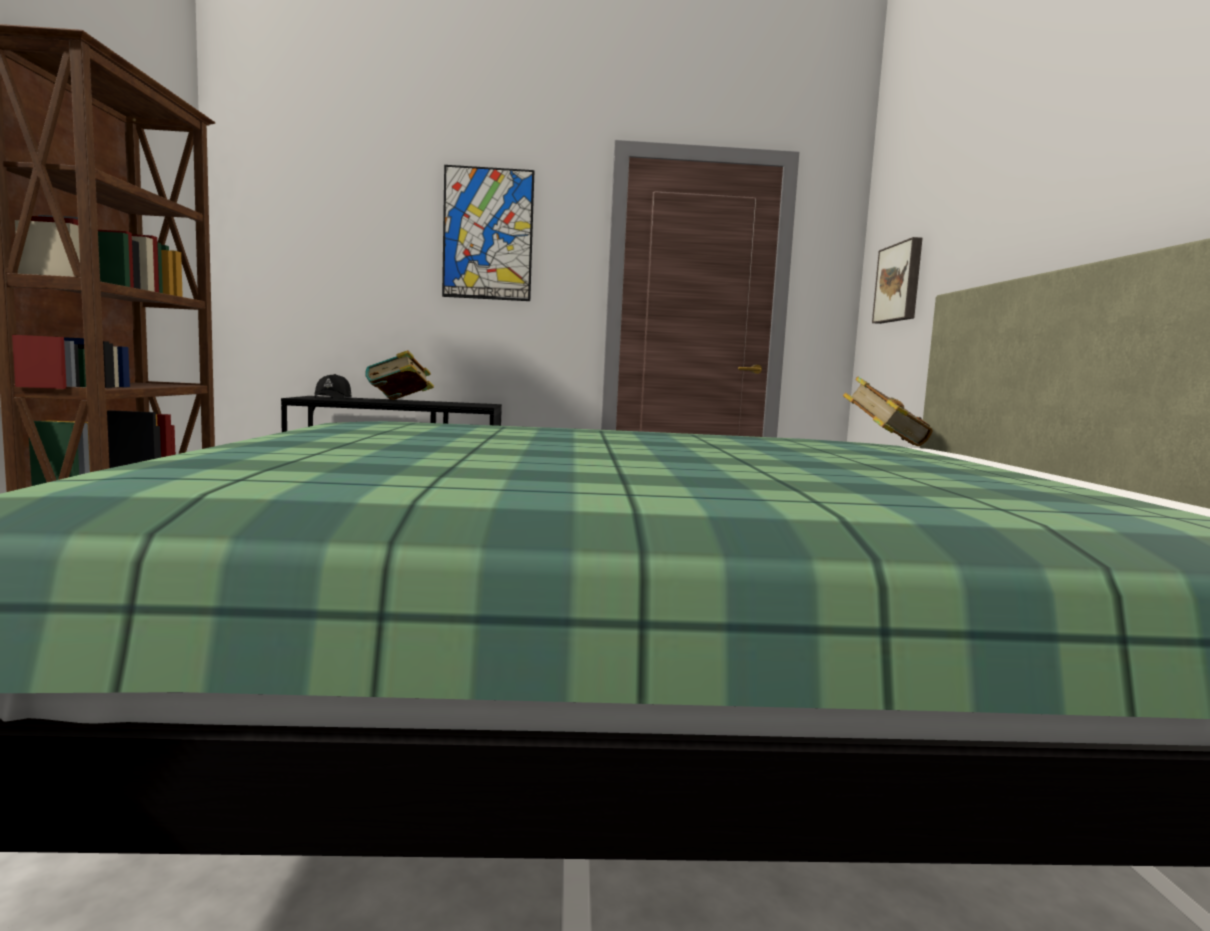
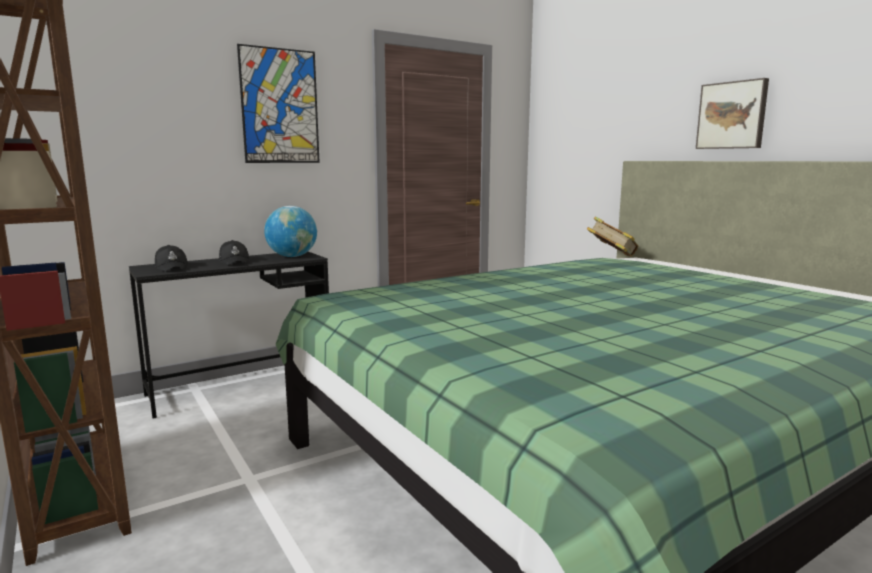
camera: 30 degrees left, 5 degrees up
(399, 401) = (234, 261): book -> black cap
(466, 404) = (292, 256): none -> globe
(900, 283) = (573, 144): picture -> picture (732, 115)

